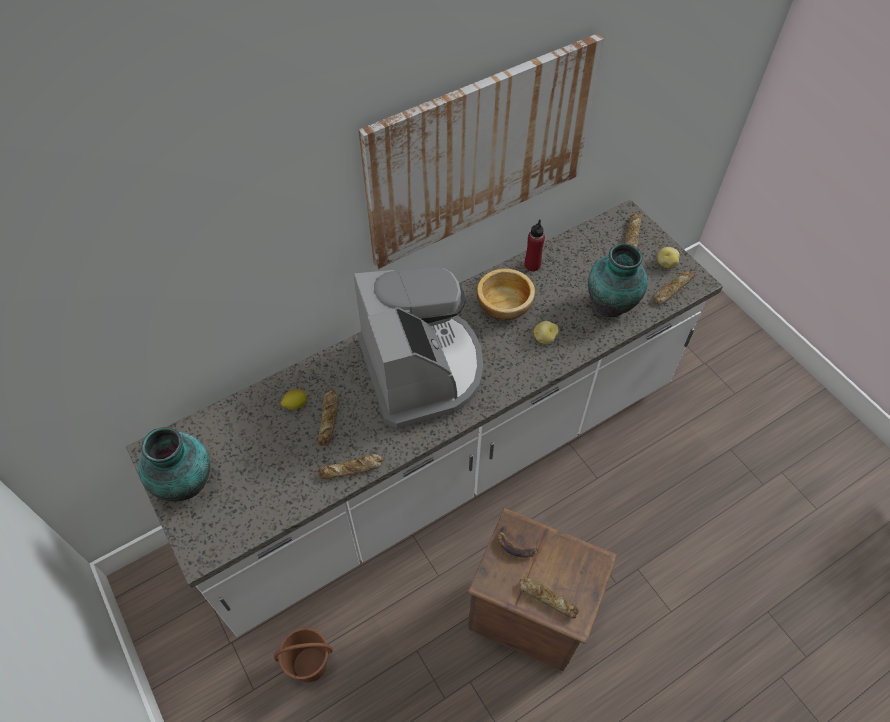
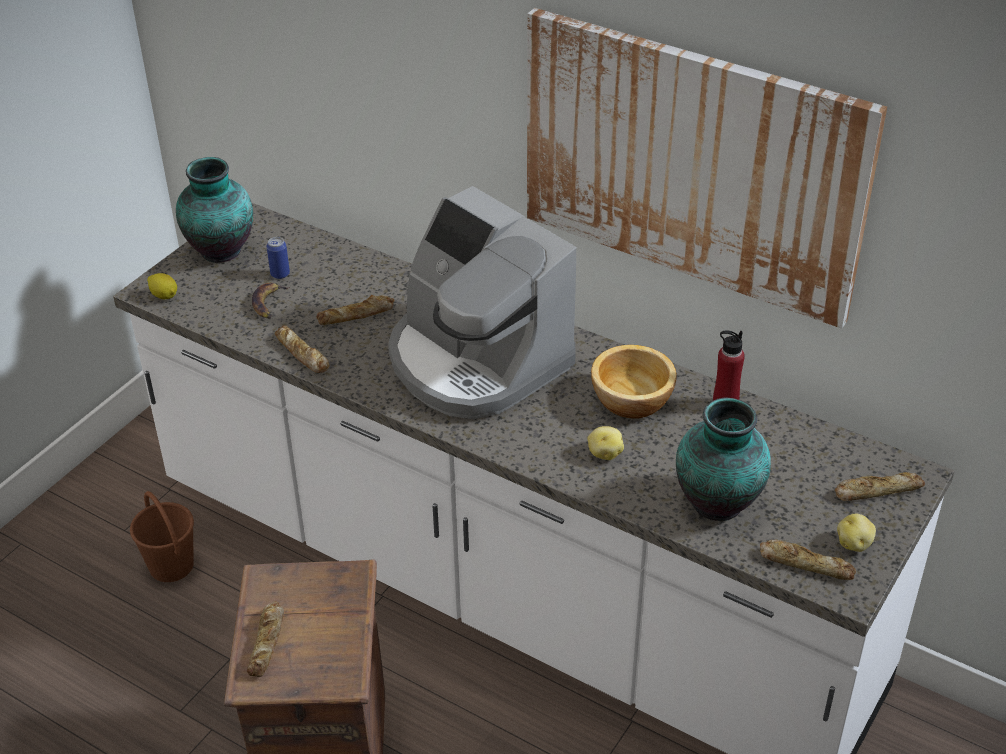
camera: 65 degrees right, 15 degrees down
(246, 452) = (280, 274): none -> can
(296, 404) = (361, 285): lemon -> lemon (164, 296)
(422, 369) = (476, 361): coffee machine -> coffee machine turned 90 degrees clockwise
(516, 545) = (326, 587): banana -> banana (269, 303)

